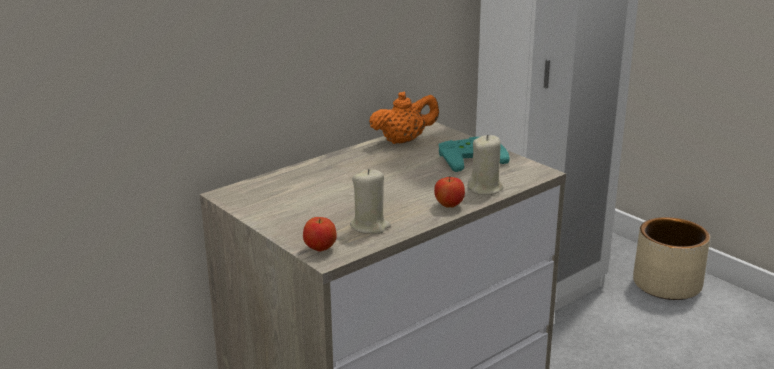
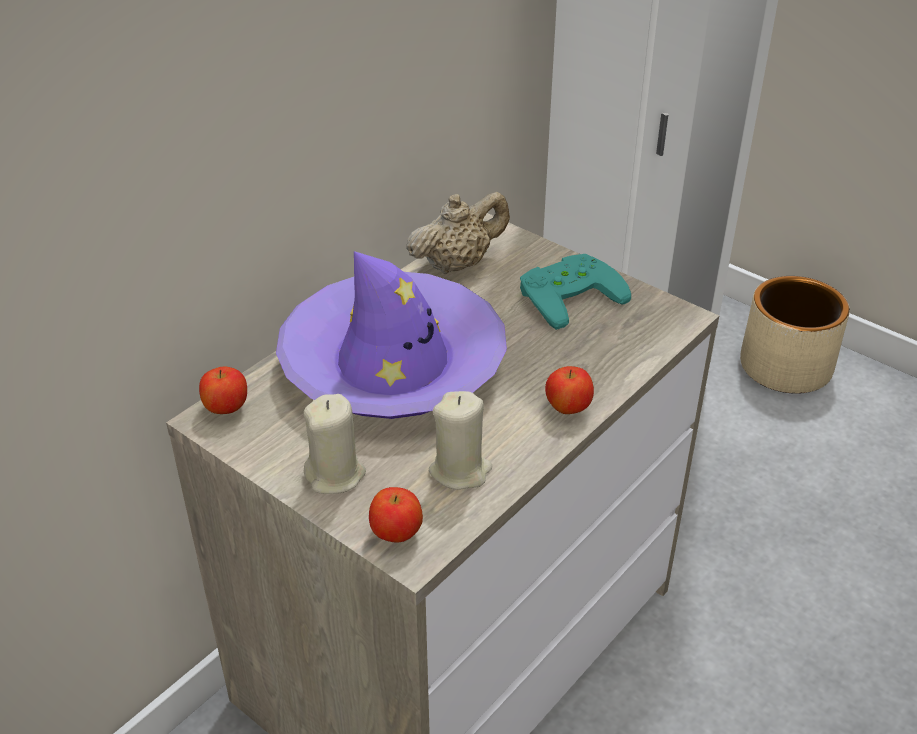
camera: 10 degrees left, 15 degrees up
(237, 191) = (226, 408): none -> apple
(346, 179) = (393, 363): none -> purple hat
(404, 141) = (457, 264): orange teapot -> beige teapot
(485, 188) = (611, 363): beige candle -> beige candle (335, 474)

